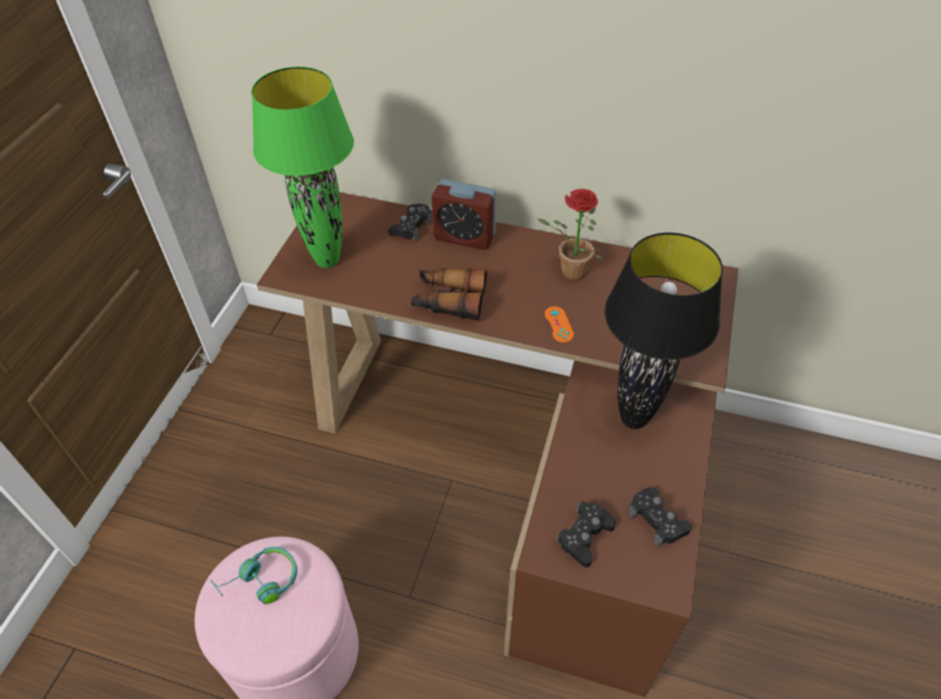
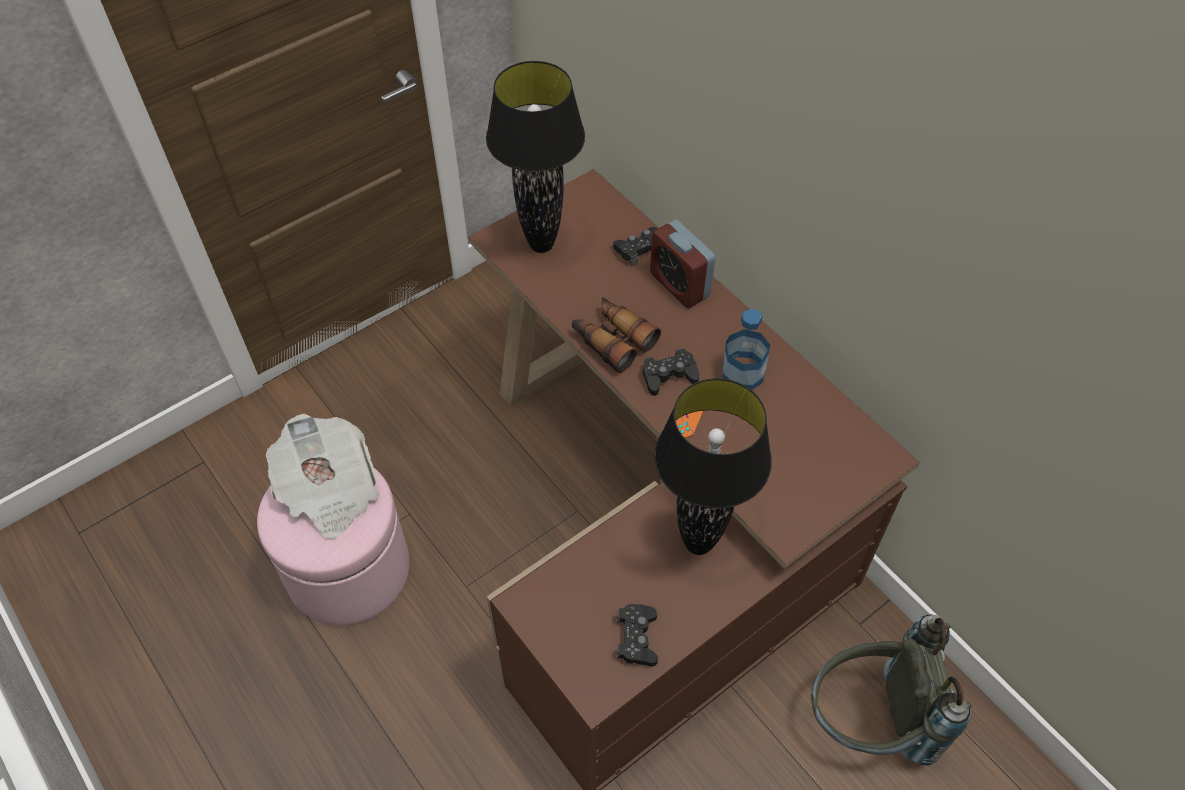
camera: 35 degrees right, 5 degrees up
(261, 582) = (329, 490): turquoise headphones -> newspaper
(327, 261) = (540, 245): green table lamp -> black table lamp
(568, 273) = (743, 373): potted plant -> bottle
(584, 536) = (565, 611): black game controller -> black game controller (669, 376)
(769, 499) = (868, 722): none -> grey backpack

